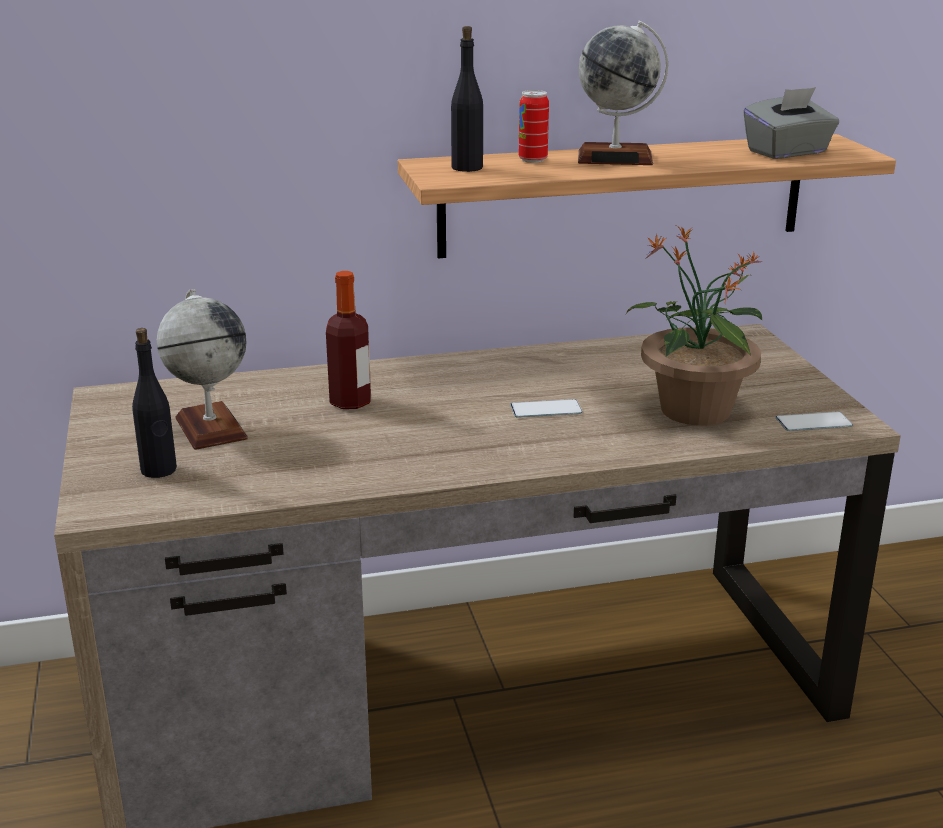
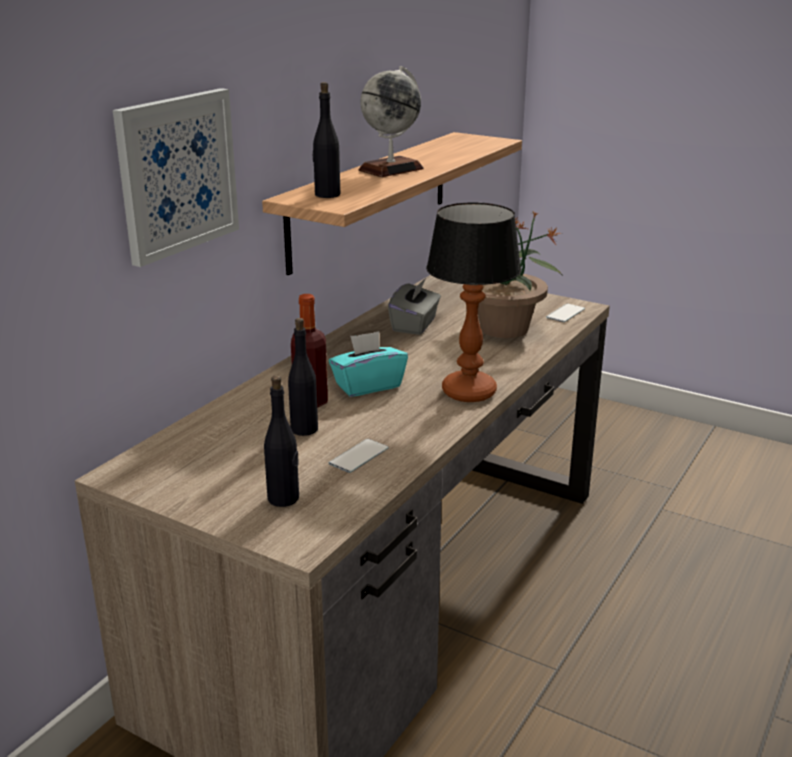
camera: 45 degrees left, 0 degrees up
(210, 428) = (255, 457): globe -> none
(255, 105) = (177, 174): none -> picture
(294, 422) = (304, 429): none -> black bottle
(428, 409) = (368, 386): none -> turquoise tissue box
(505, 456) = (468, 392): none -> table lamp
(532, 160) = (349, 181): can -> none
(546, 409) = (432, 358): phone -> phone (359, 456)
(787, 152) = (465, 147): grey tissue box -> grey tissue box (415, 325)

